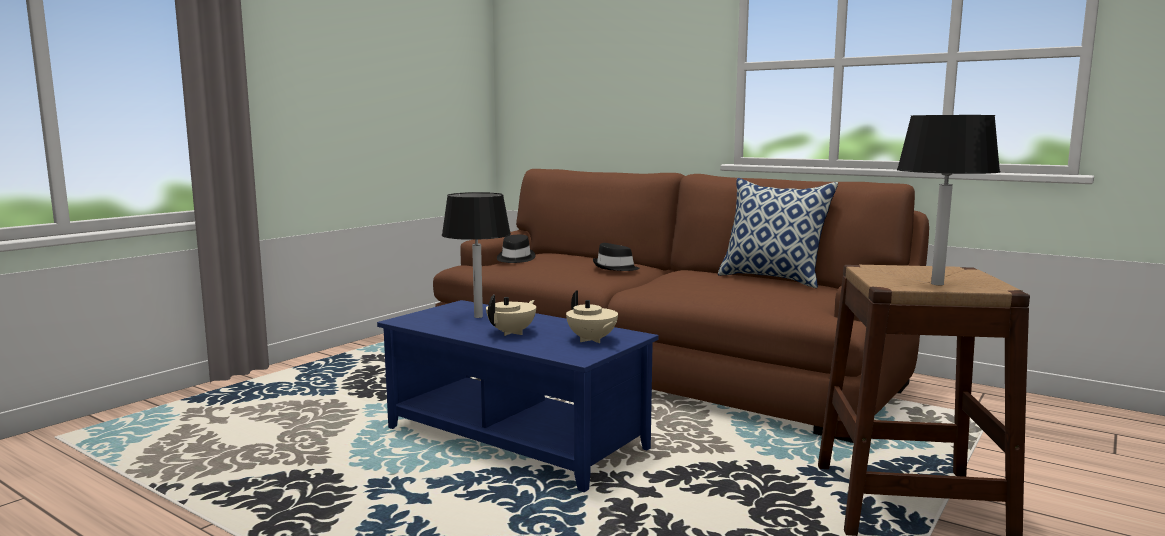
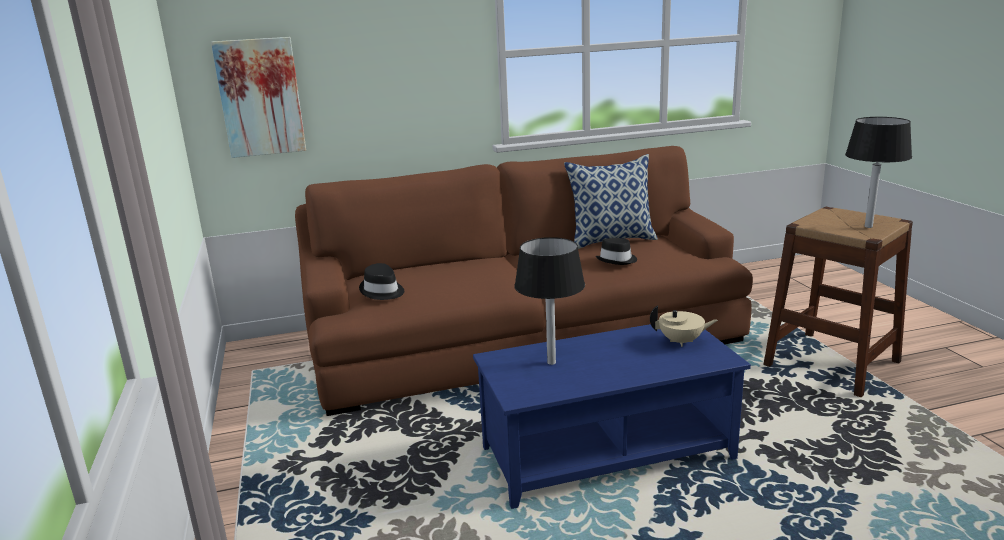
camera: 50 degrees left, 10 degrees up
(512, 332) = (624, 363): beige teapot -> none
(542, 97) = (260, 97): none -> picture
(615, 268) = (493, 269): black hat -> black hat (617, 260)

